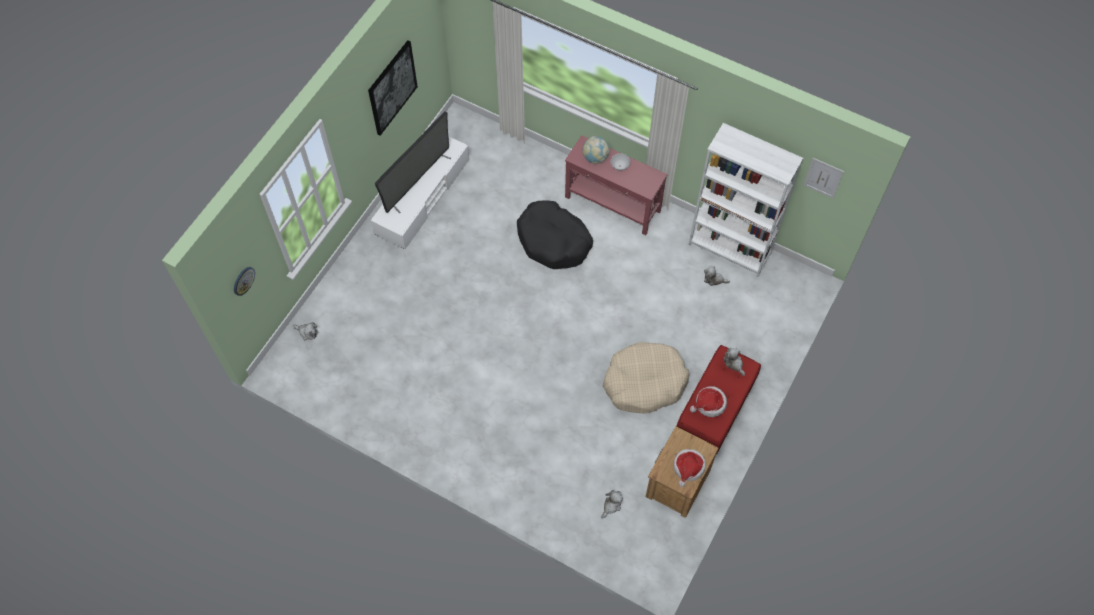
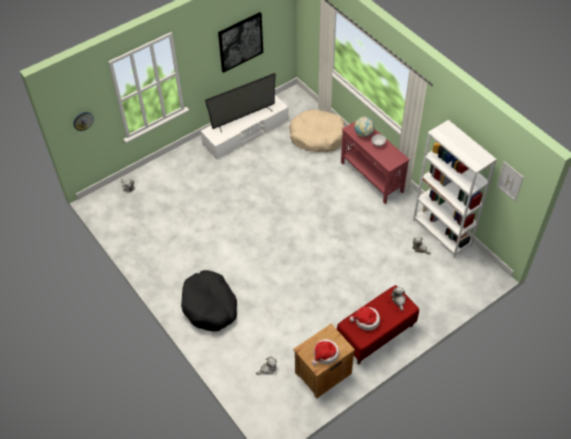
camera: 25 degrees right, 10 degrees down
(553, 241) = (318, 186): black dog bed -> black dog bed (210, 306)
(644, 382) = (334, 297): beige dog bed -> beige dog bed (317, 136)

